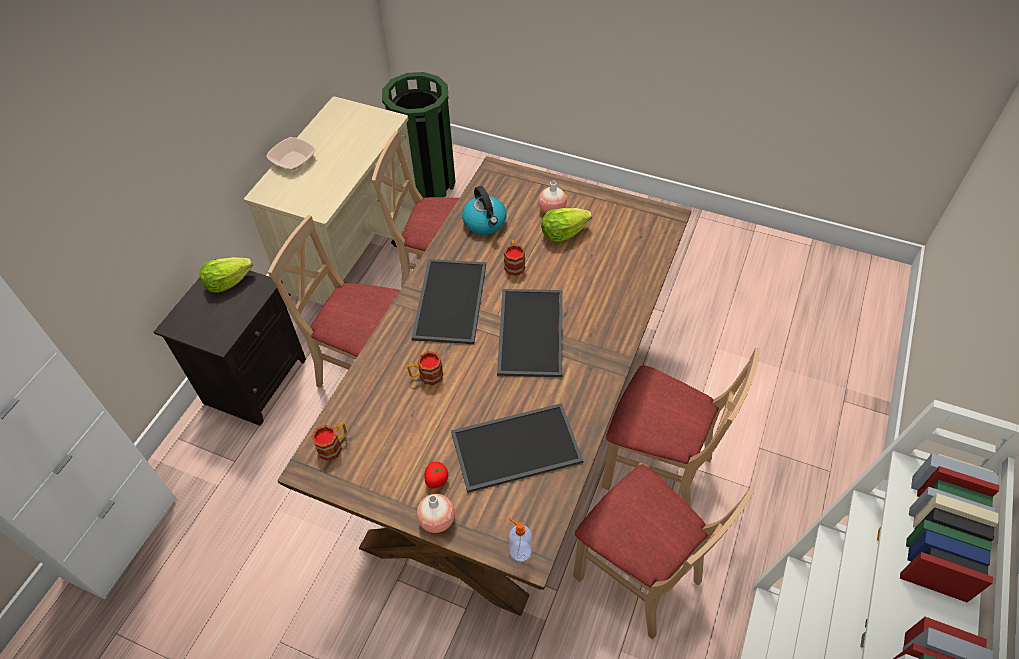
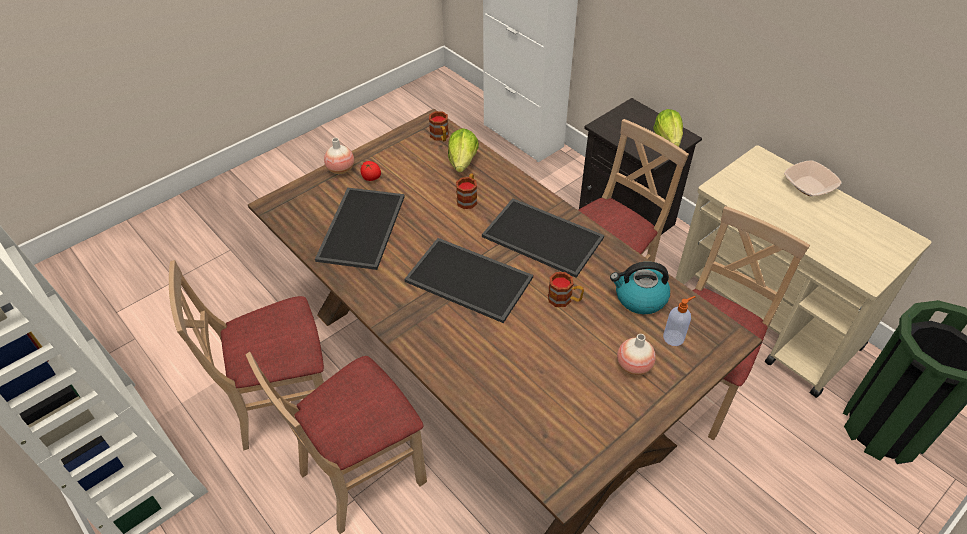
camera: 115 degrees right, 5 degrees down
(519, 550) = (282, 201): soap dispenser -> soap dispenser (674, 337)
(563, 233) = (589, 359): lettuce -> lettuce (463, 162)

